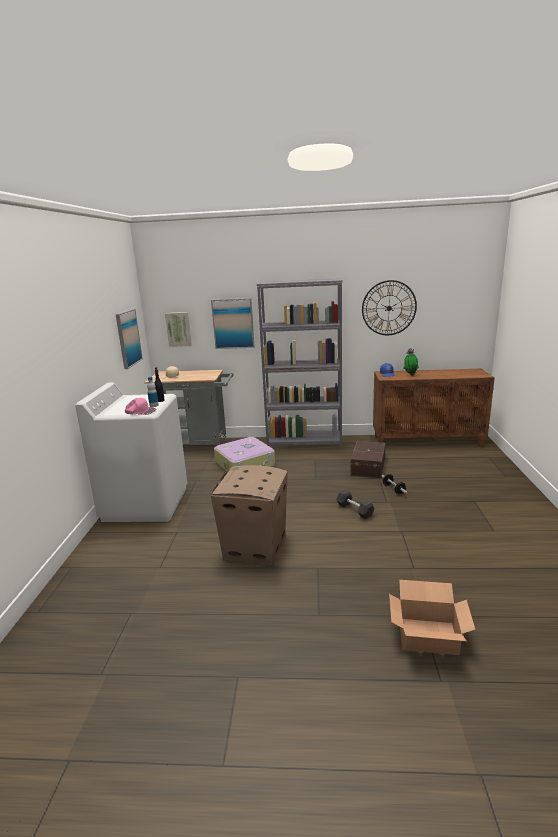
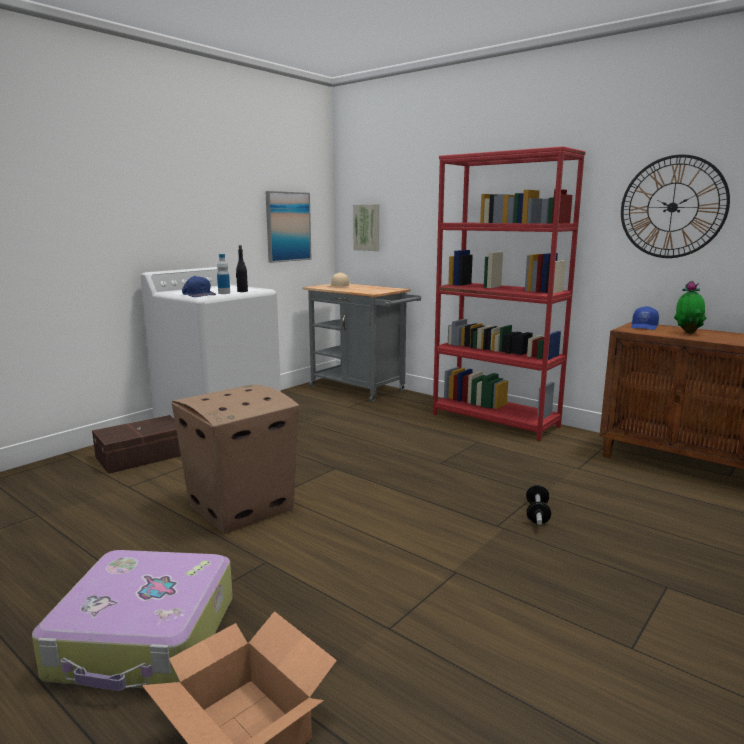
camera: 35 degrees right, 5 degrees down
(140, 411) = (198, 294): pink cap -> blue cap
(233, 323) = (429, 223): picture -> none
(245, 464) = (381, 421): suitcase -> suitcase (145, 638)
(304, 443) = (495, 420): grey bookcase -> red bookcase
(354, 510) = (431, 517): black dumbbell -> none
(369, 466) = (546, 473): brown storage box -> brown storage box (143, 456)

